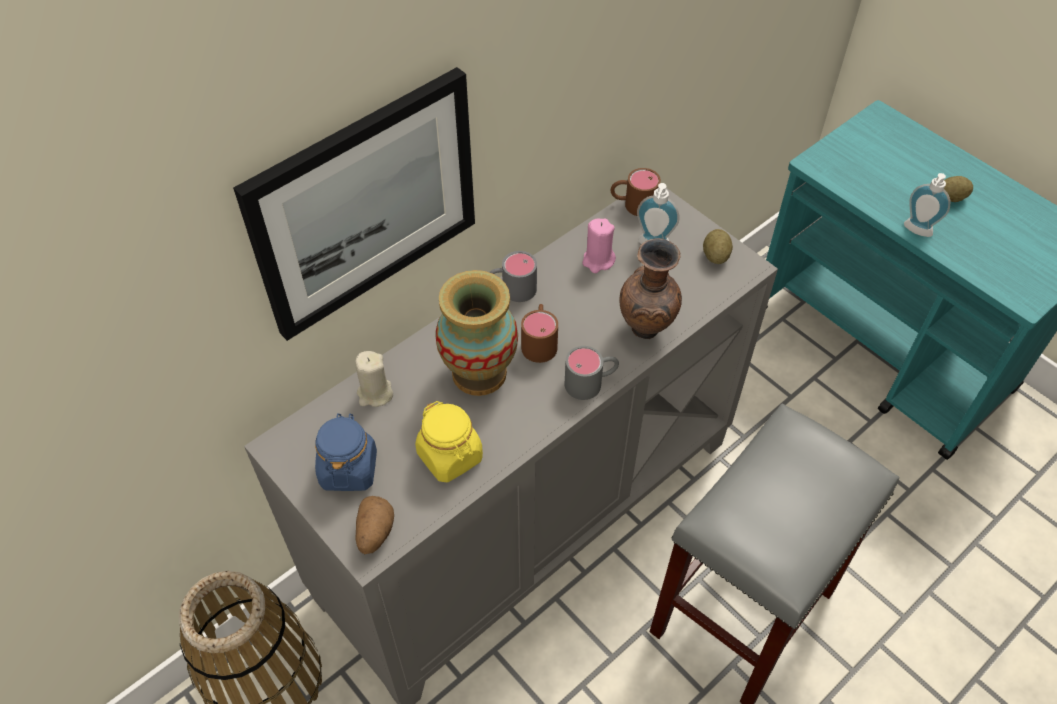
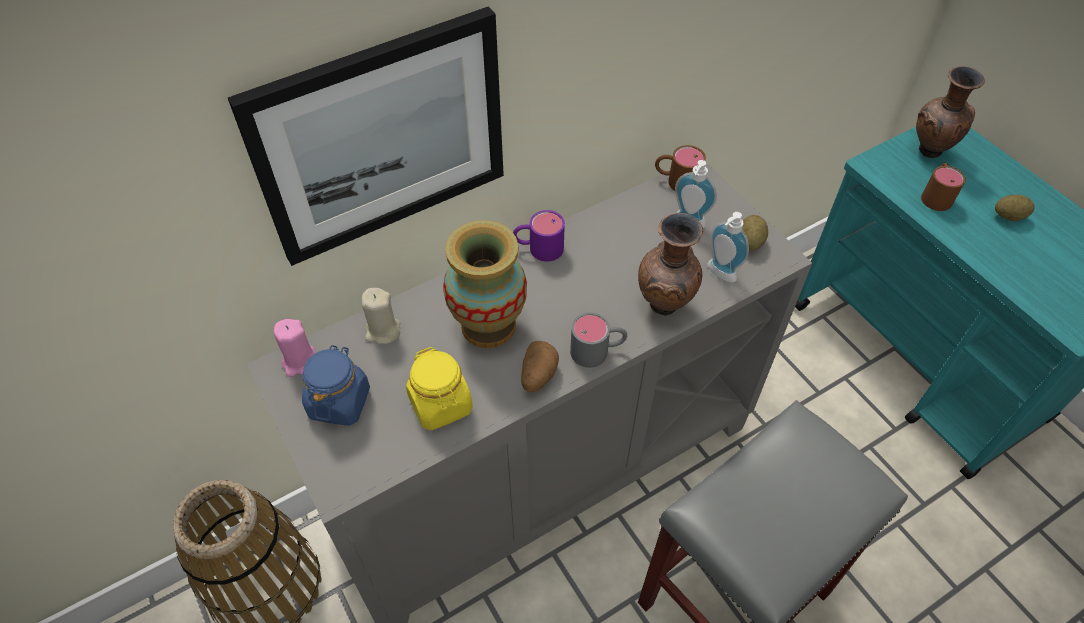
camera: 10 degrees right, 0 degrees up
(374, 533) = (348, 470): potato -> potato (537, 375)
(511, 289) = (538, 248): grey mug -> purple mug
(539, 341) = (555, 302): brown mug -> brown mug (936, 195)
(598, 261) = (630, 231): pink candle -> pink candle (300, 362)
(867, 143) = (929, 152): none -> brown vase
(916, 231) = (967, 245): soap dispenser -> soap dispenser (719, 274)

